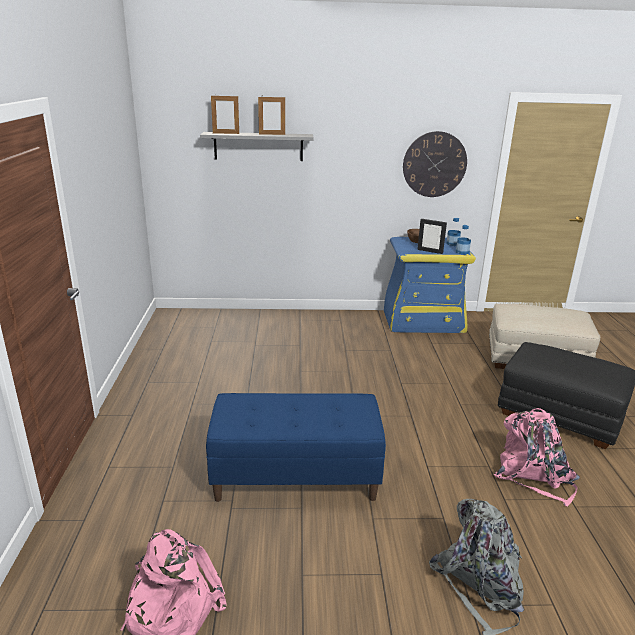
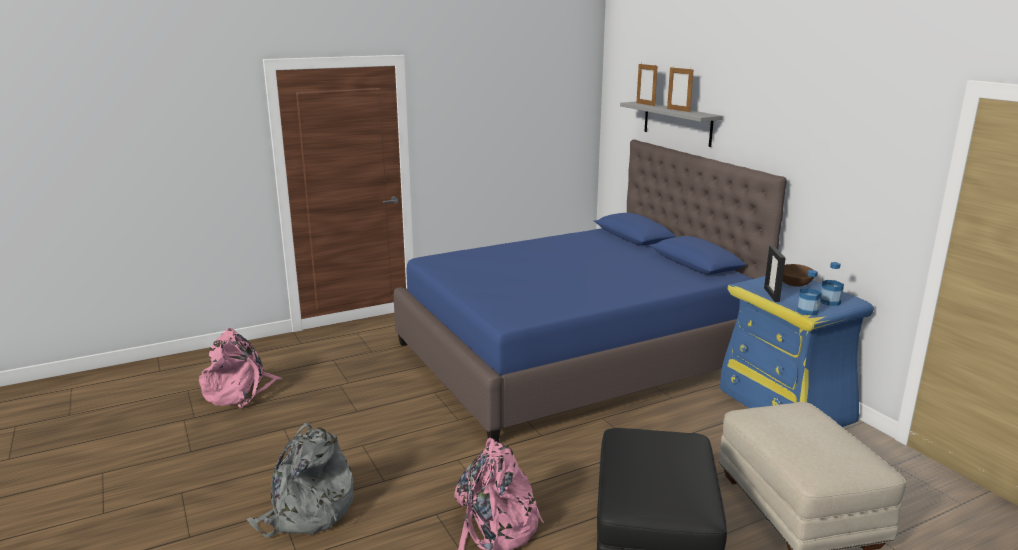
camera: 65 degrees right, 5 degrees down
(296, 363) = (574, 356): none -> blue bed
(296, 476) = (394, 399): blue bench -> none
(434, 164) = (849, 180): wall clock -> none

